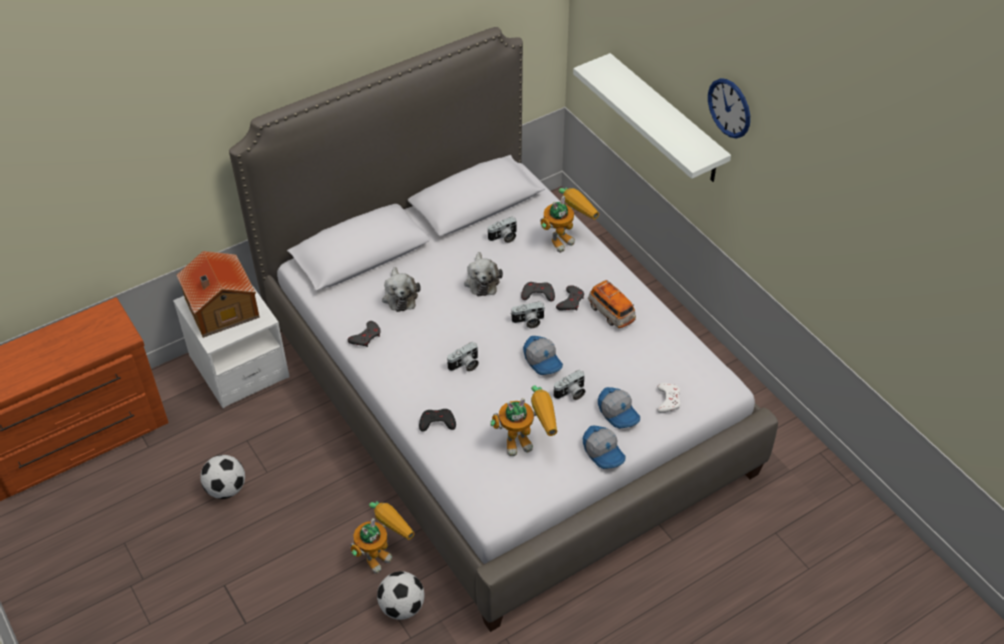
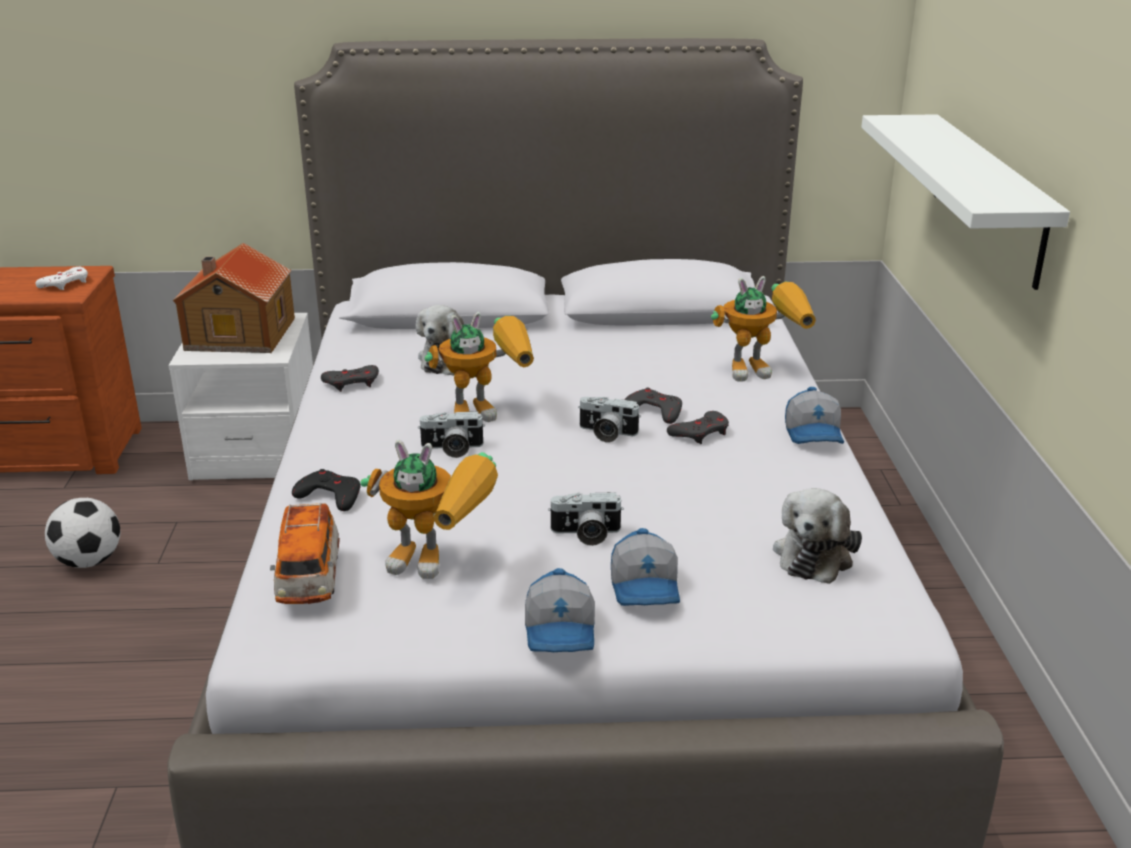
camera: 30 degrees right, 20 degrees down
(382, 552) = (186, 720): toy robot -> toy robot (488, 410)
(402, 607) = (126, 811): football -> none
(482, 281) = (583, 377): plush toy -> plush toy (814, 554)
(504, 237) = (664, 347): camera -> none
(543, 360) = (581, 481): cap -> cap (814, 433)
(611, 313) = (757, 464): toy car -> toy car (309, 579)
(668, 400) = (760, 602): white game controller -> white game controller (65, 283)
(729, 108) = (1080, 103): wall clock -> none

